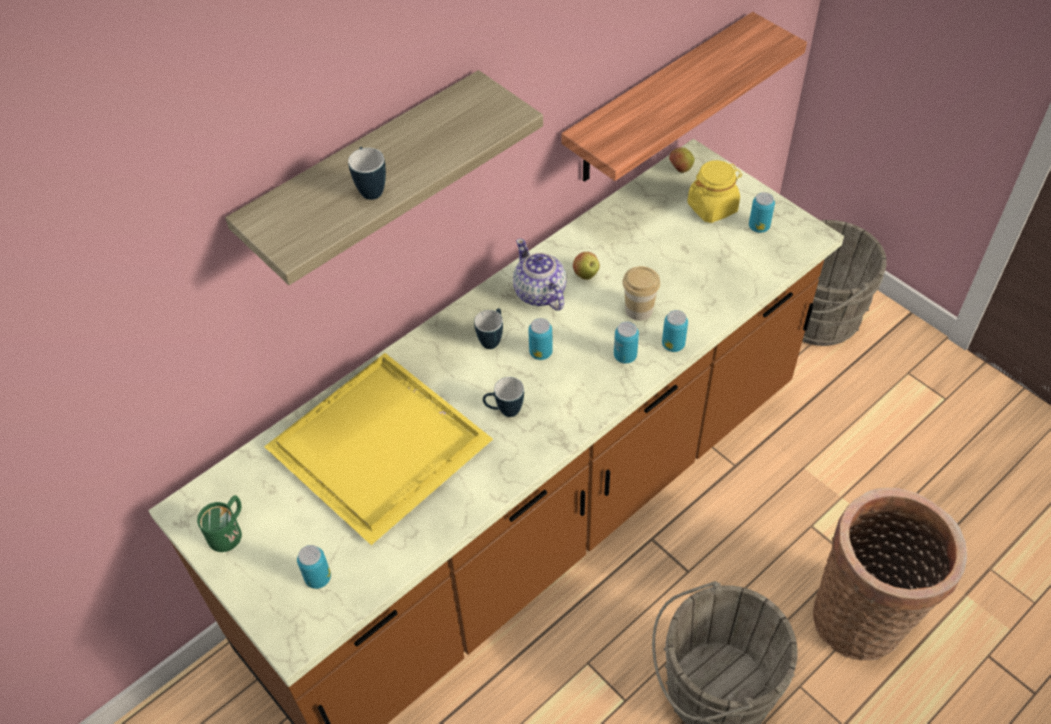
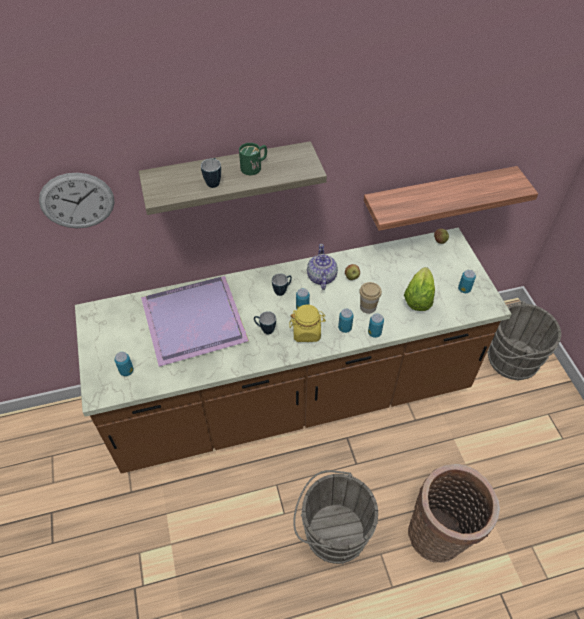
camera: 25 degrees right, 0 degrees up
(129, 313) = (77, 201): none -> wall clock
(229, 530) = (102, 330): green mug -> green mug (254, 167)
(384, 447) = (196, 322): yellow tray -> purple tray
(703, 267) = (418, 299): none -> lettuce
(712, 207) = (444, 268): yellow jar -> yellow jar (307, 332)

